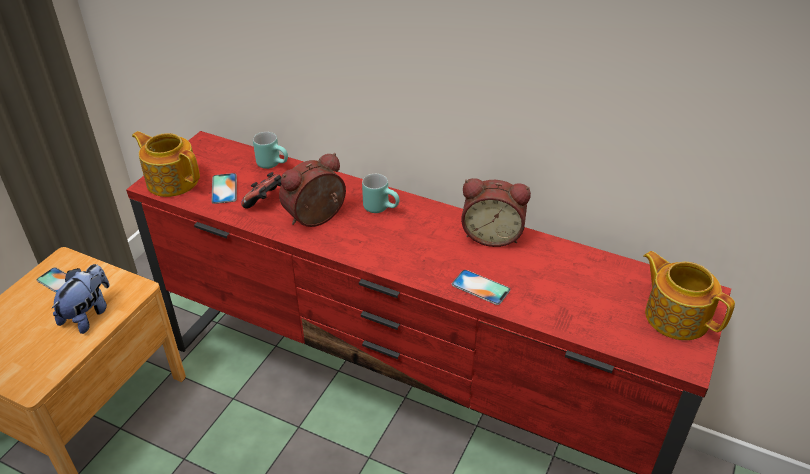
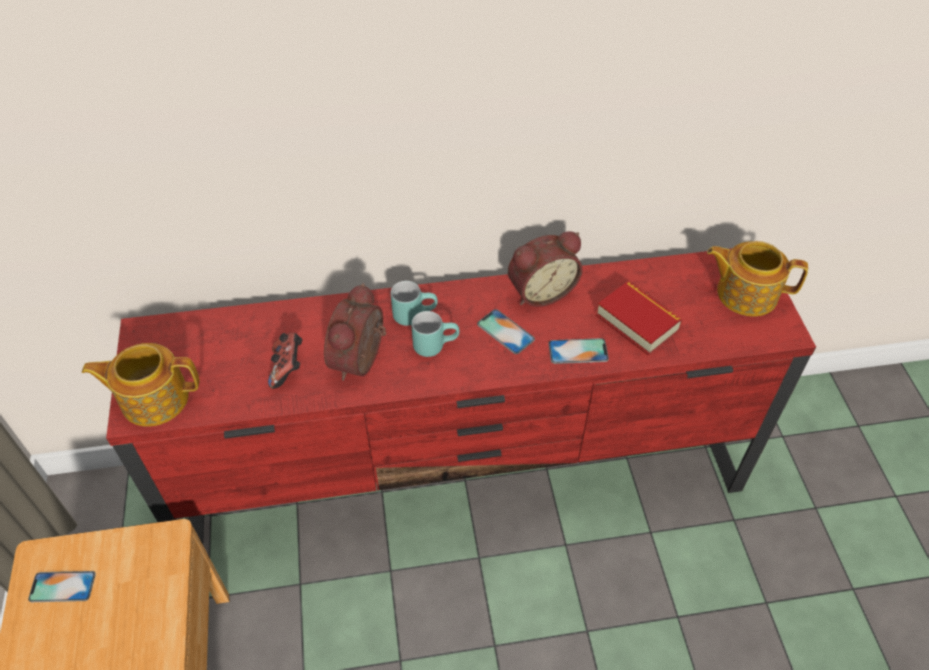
camera: 35 degrees left, 10 degrees up
(88, 314) = (139, 601): plush toy -> none
(224, 188) = (226, 377): phone -> phone (505, 331)
(274, 164) = (252, 319): turquoise mug -> turquoise mug (435, 344)
(551, 291) = (637, 322): none -> book

